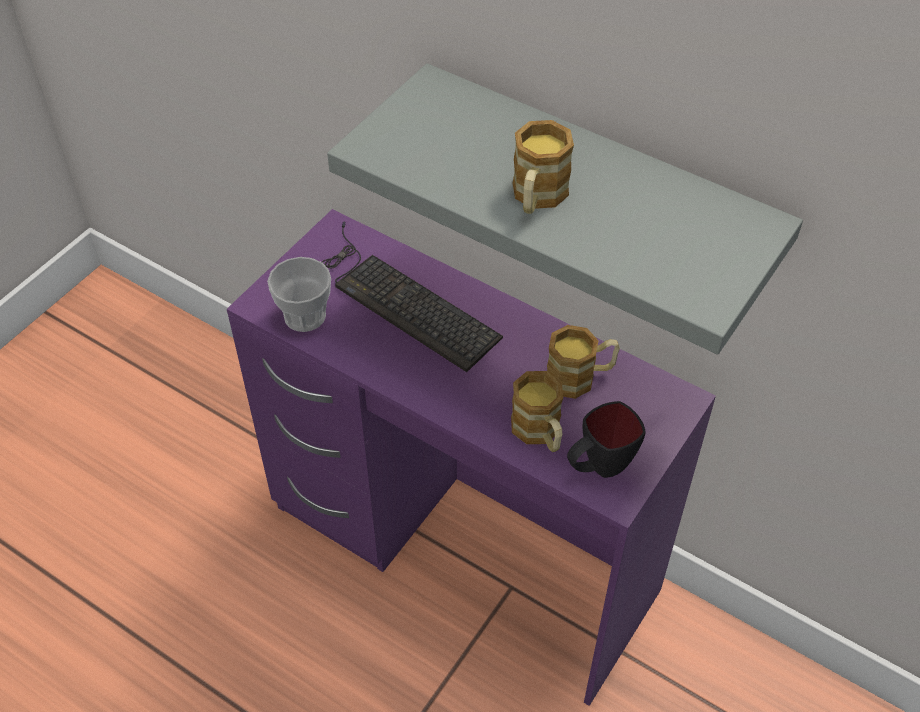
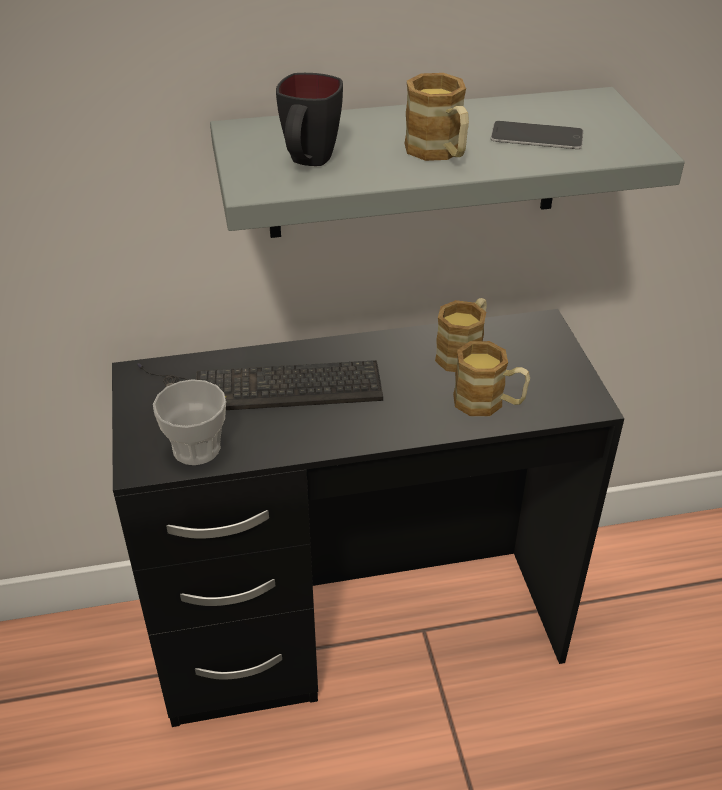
camera: 45 degrees left, 10 degrees down
(464, 549) = (360, 632): purple desk -> black desk
(598, 467) = (555, 396): black mug -> black mug (308, 163)
(639, 230) = (536, 136): none -> phone

